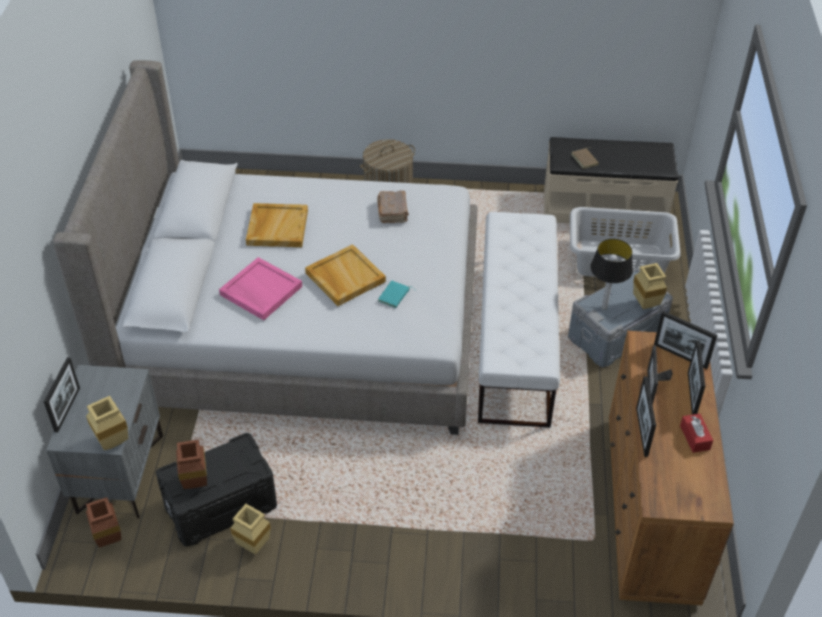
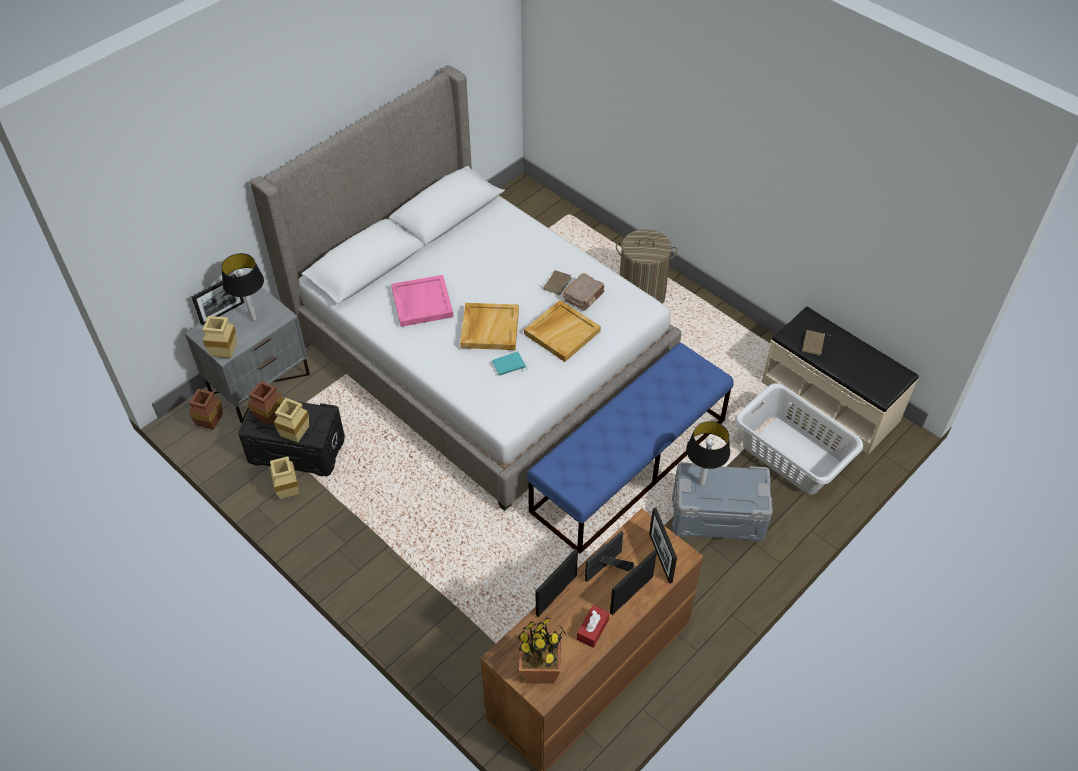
camera: 40 degrees right, 5 degrees up
(106, 395) = (254, 318): none -> table lamp
(277, 227) = (485, 259): beige tray -> beige tray (562, 332)
(359, 214) = (556, 283): none -> brown book
(515, 338) = (630, 465): white bench -> blue bench
(647, 305) = (740, 505): beige vase -> beige vase (296, 438)
(693, 492) = (540, 669): none -> potted plant

